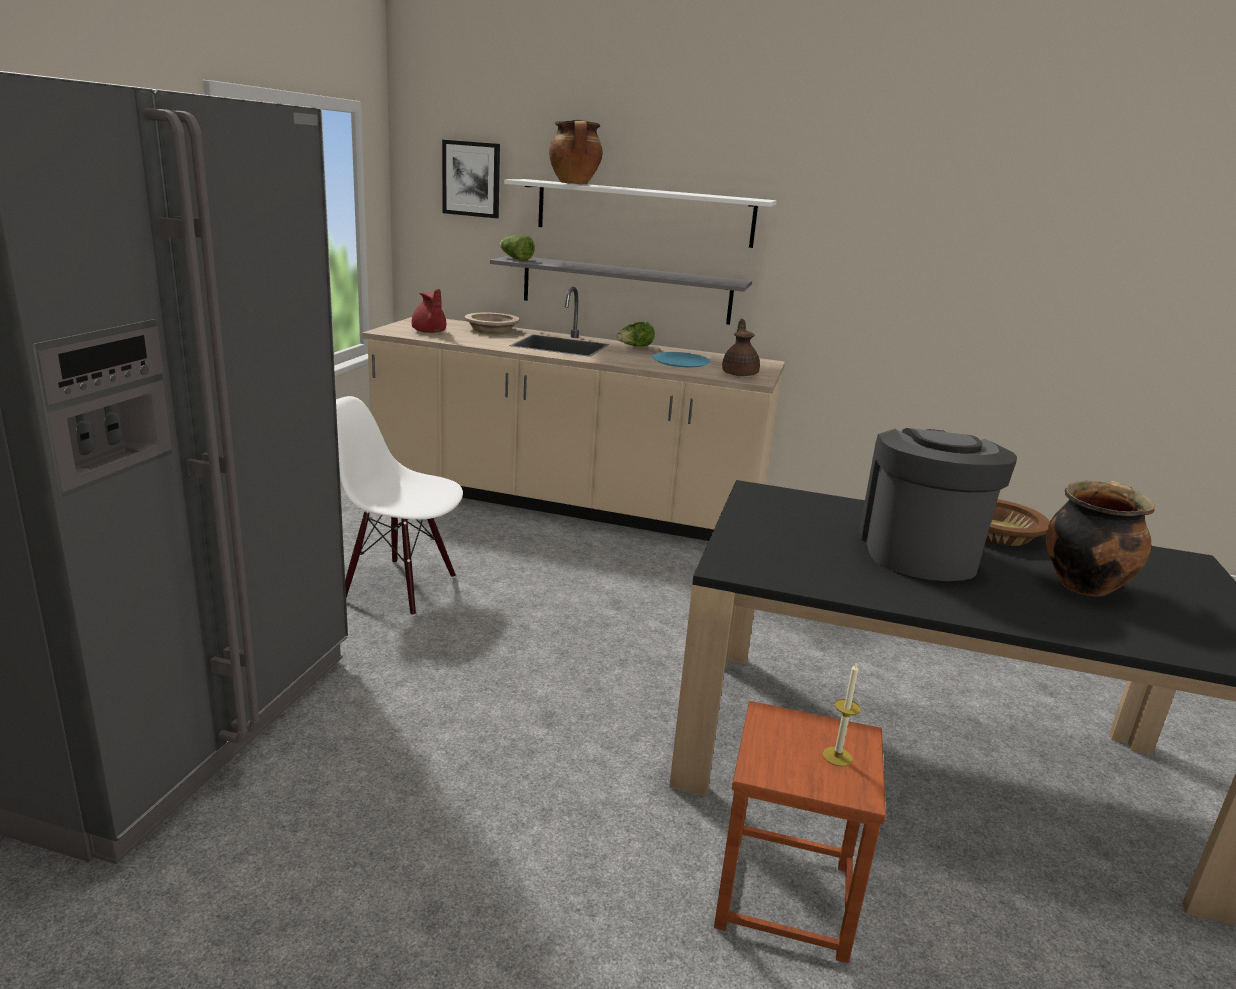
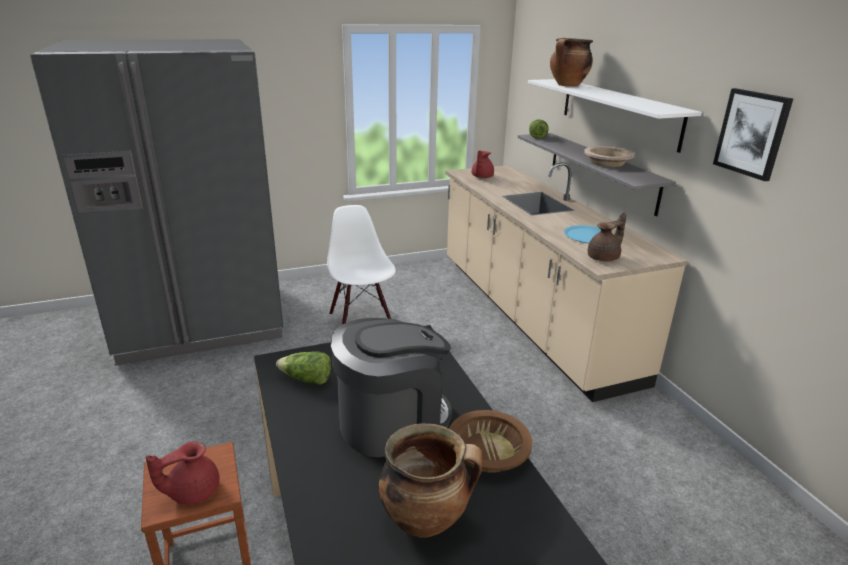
camera: 55 degrees right, 5 degrees up
(471, 179) = (540, 76): picture -> picture (752, 133)
(491, 330) = (524, 183): beige bowl -> beige bowl (607, 162)
(634, 347) = (587, 216): lettuce -> lettuce (306, 379)
(837, 756) = (192, 491): candle -> red teapot

